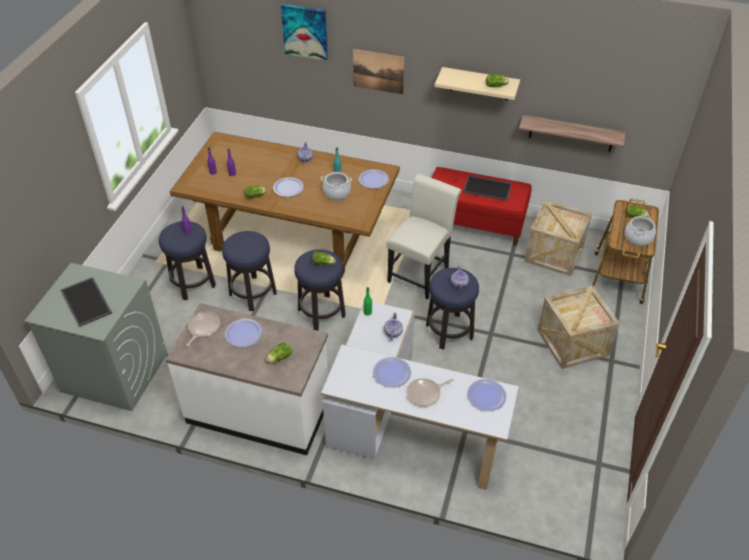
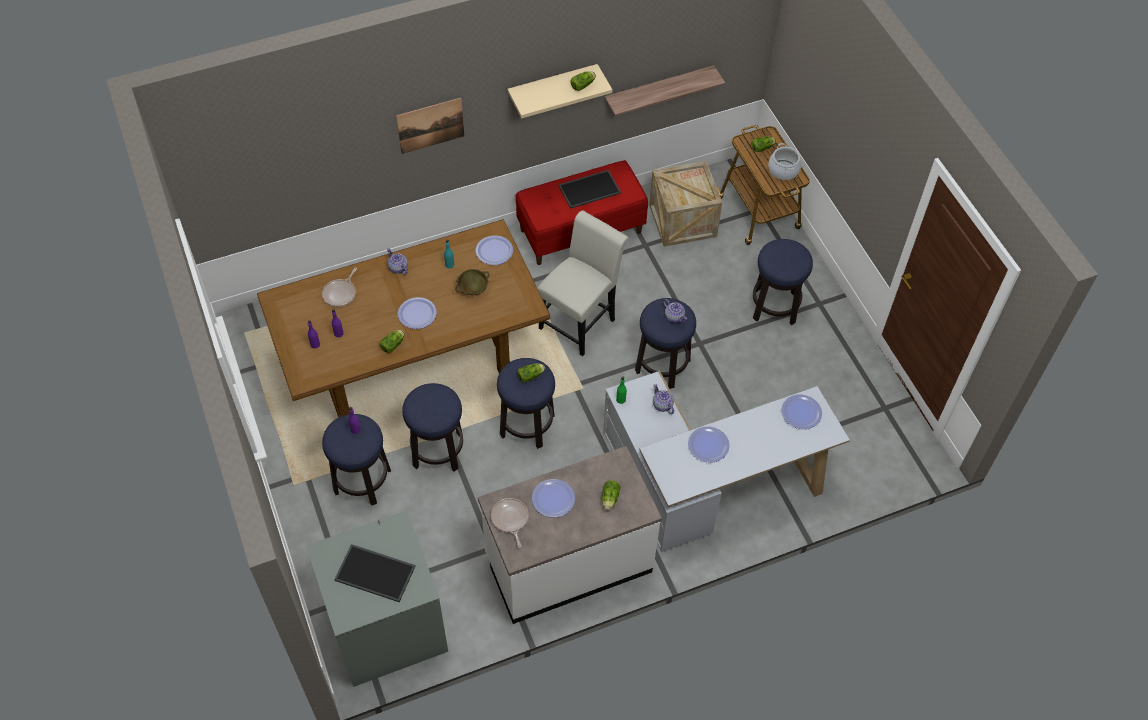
camera: 40 degrees left, 10 degrees up
(305, 31) = (331, 122): picture -> none
(337, 193) = (473, 289): cooking pot -> beige bowl
(420, 273) = (580, 320): white chair -> white chair turned 45 degrees clockwise
(425, 394) = (753, 445): frying pan -> frying pan (340, 293)
(572, 343) = (774, 306): crate -> stool

